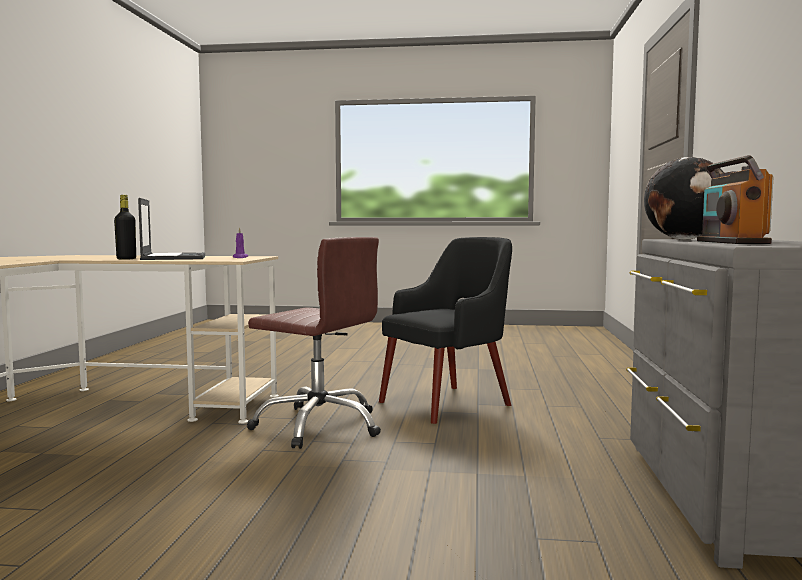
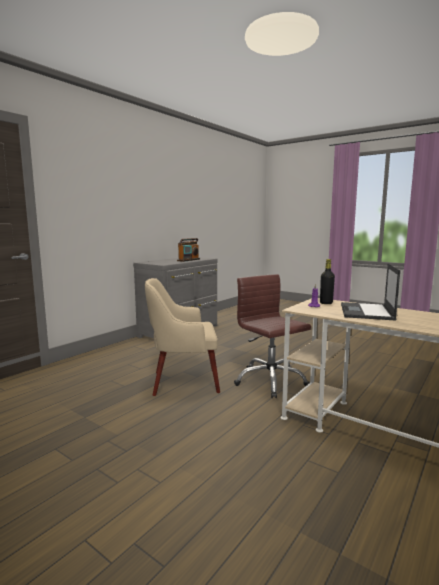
camera: 150 degrees left, 5 degrees up
(126, 259) = (401, 311): black bottle -> black bottle (326, 303)
(447, 403) = (184, 382): black armchair -> beige armchair
(685, 239) = (163, 263): globe -> none

